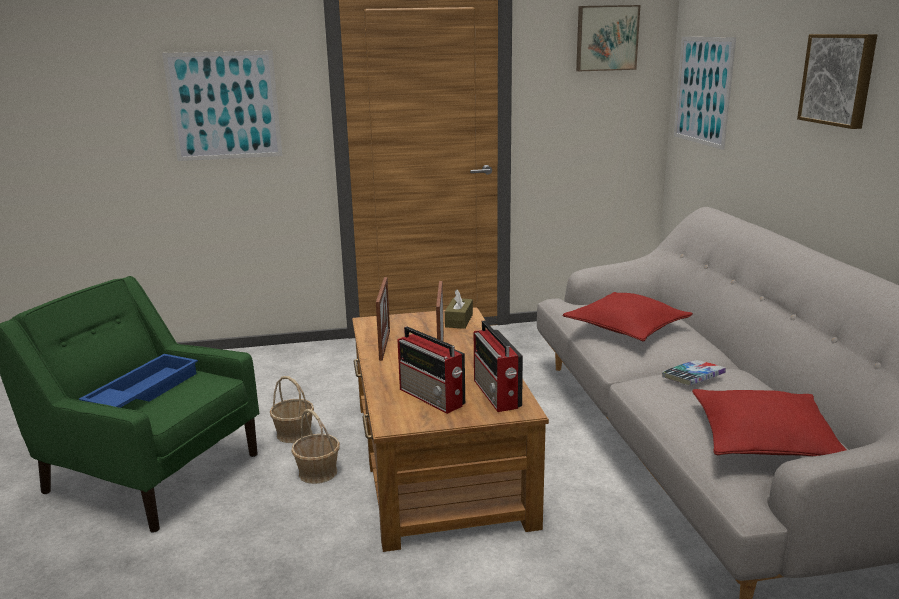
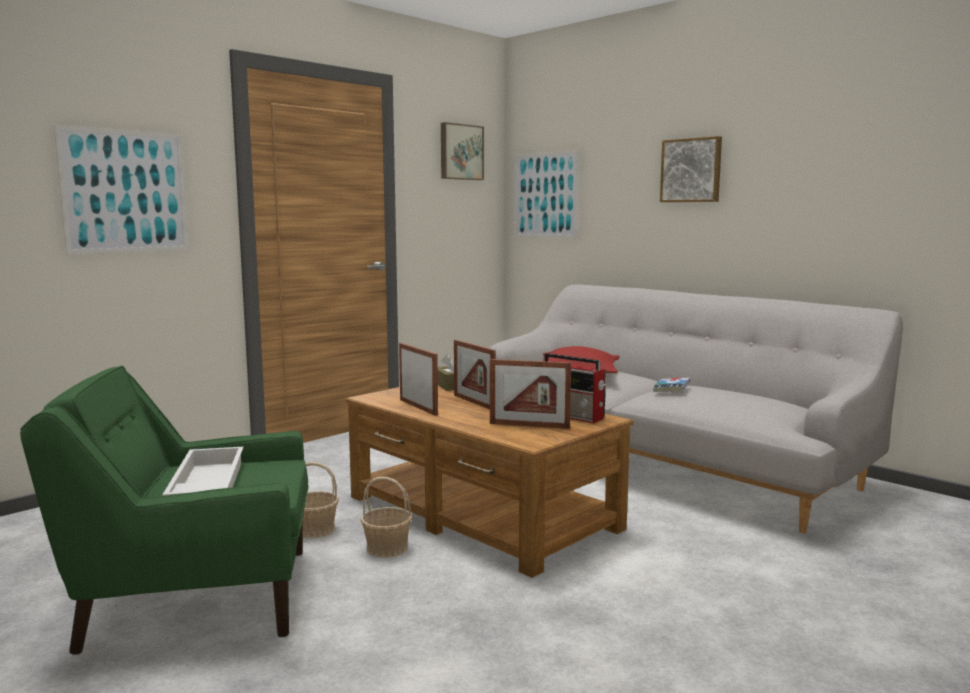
camera: 35 degrees left, 10 degrees down
(143, 391) = (205, 485): blue tray -> white tray
(432, 398) = (529, 425): radio -> picture frame
(764, 440) = (766, 407): red pillow -> none

